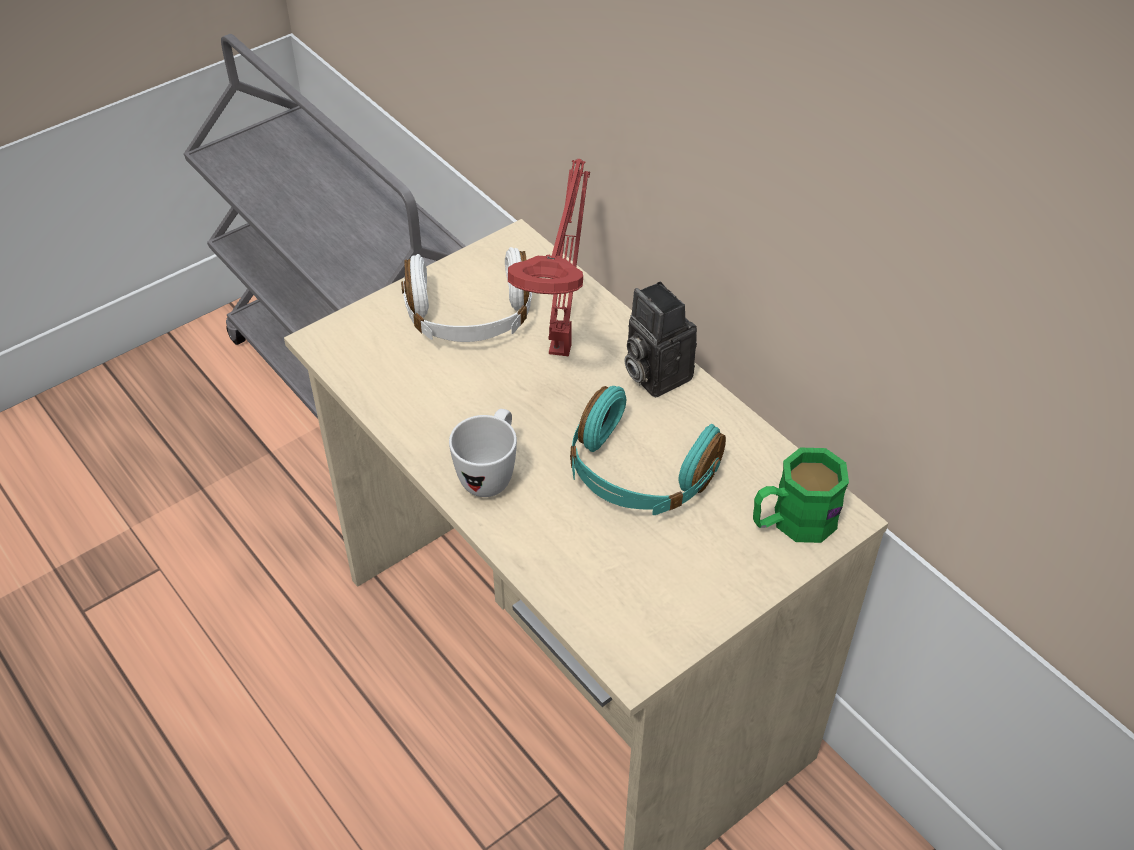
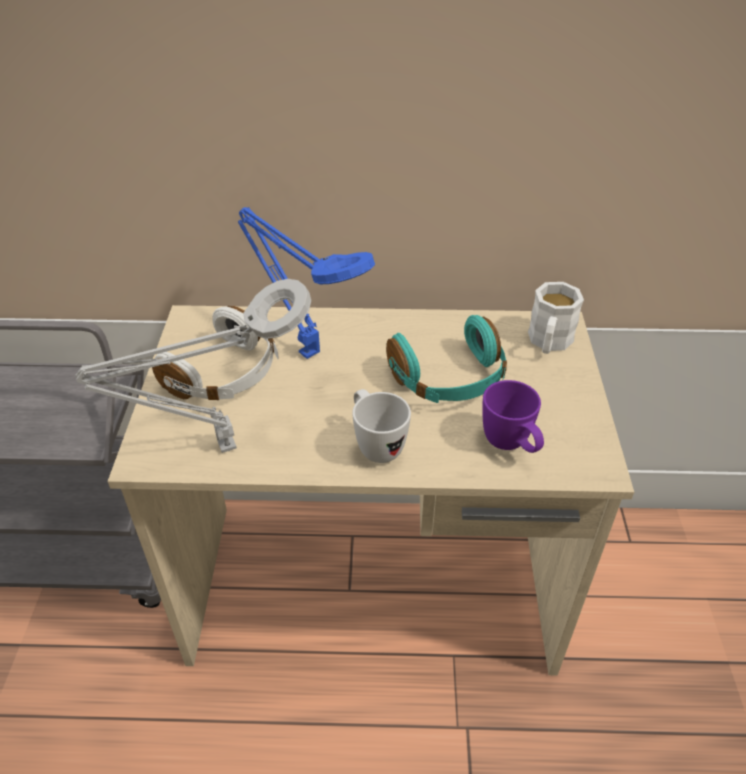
camera: 50 degrees left, 5 degrees down
(382, 376) = (220, 448): none -> grey table lamp
(561, 346) = (305, 351): red table lamp -> blue table lamp
(592, 575) = (511, 446): none -> purple mug
(653, 373) = (376, 328): camera -> none
(792, 522) = (548, 343): green mug -> white mug

